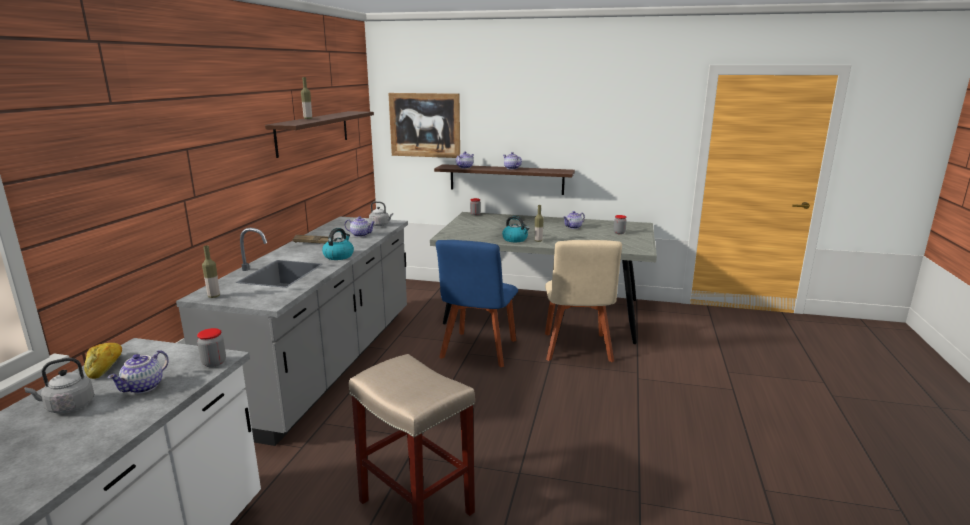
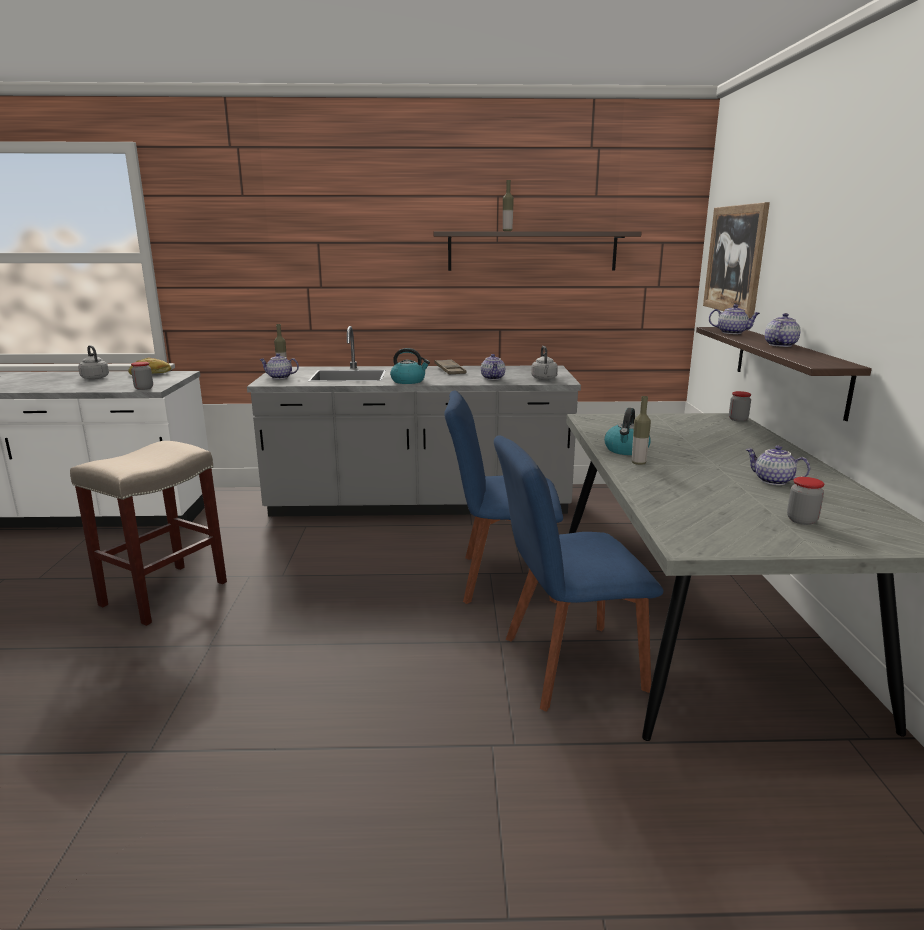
camera: 75 degrees right, 0 degrees up
(144, 387) = (112, 383): teapot -> teapot (279, 377)
(577, 349) = (566, 665): beige chair -> blue chair

